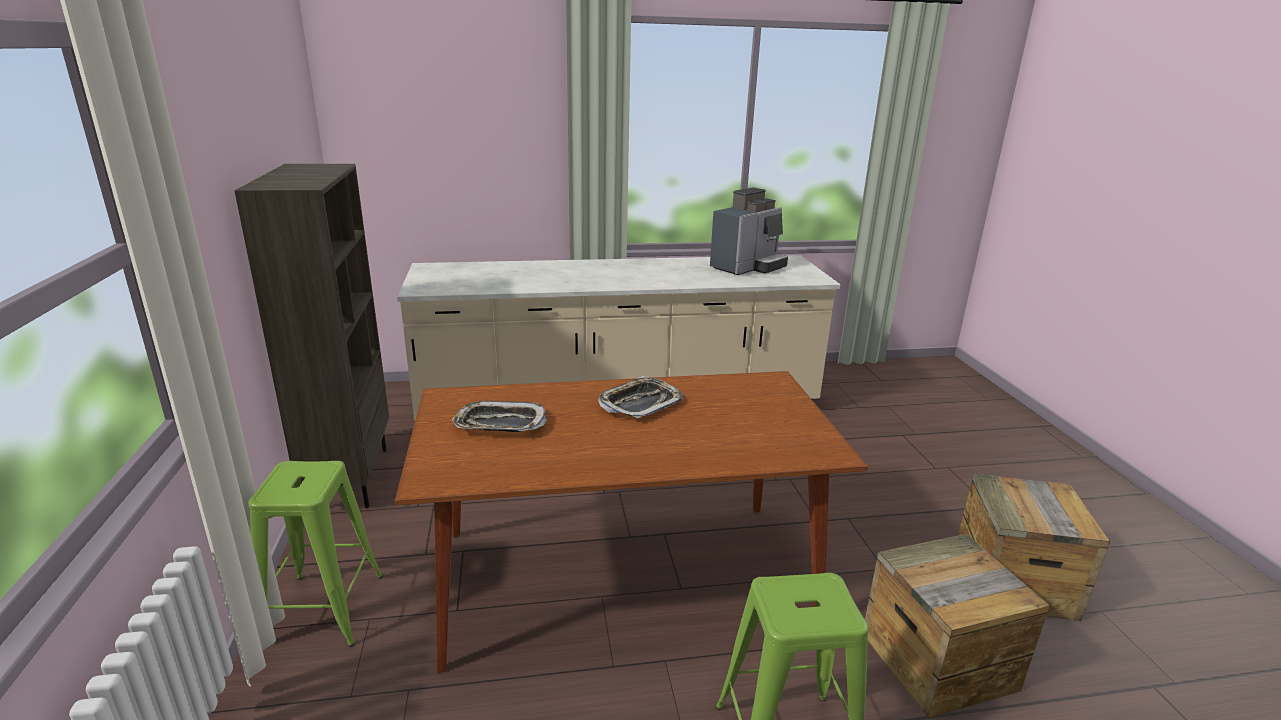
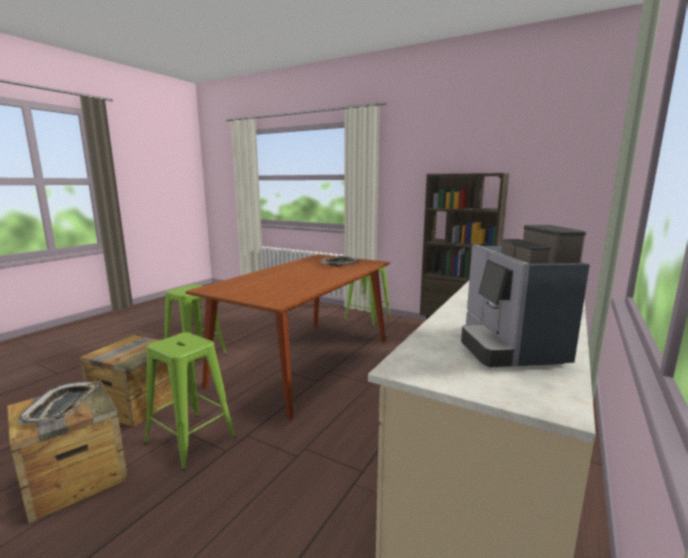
camera: 130 degrees right, 10 degrees down
(640, 403) = (314, 278): tray -> tray (62, 406)
(878, 550) = (191, 440): none -> green stool

